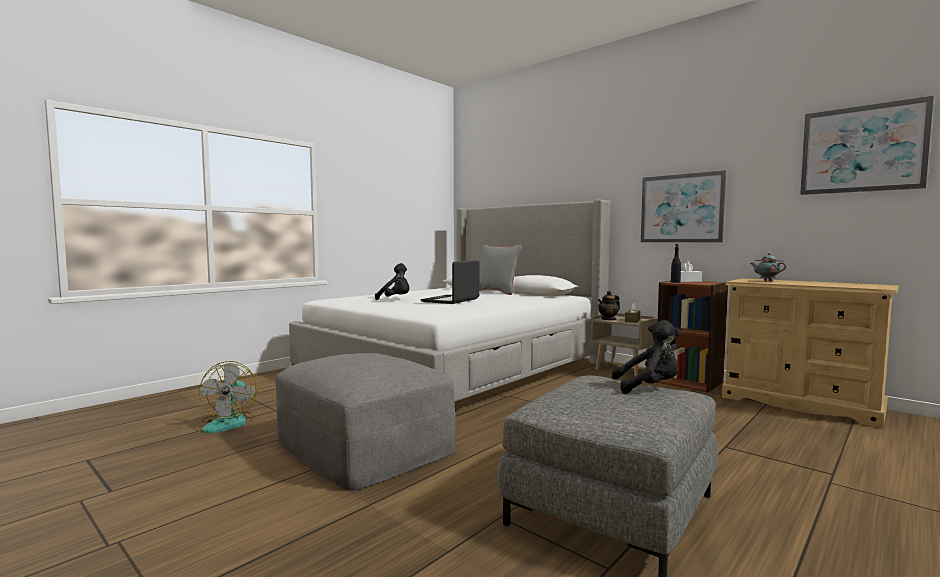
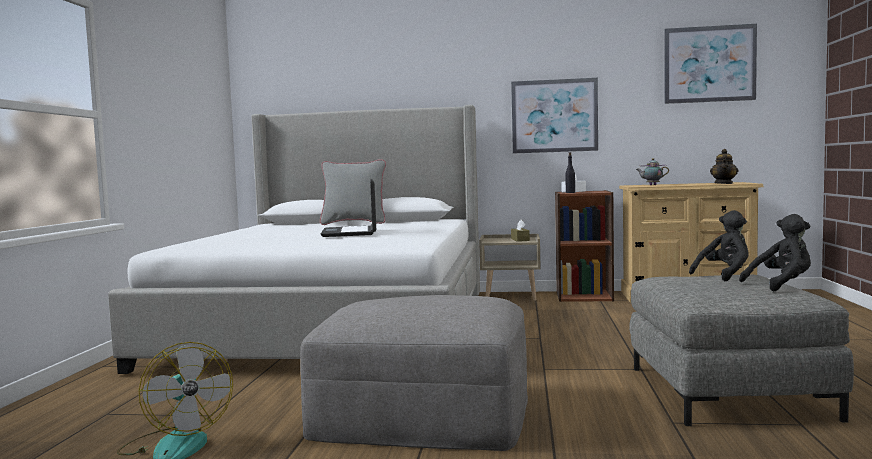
camera: 35 degrees left, 0 degrees up
(396, 299) = (276, 238): black plush toy -> black plush toy (781, 285)
(608, 319) = (495, 241): teapot -> teapot (724, 183)

